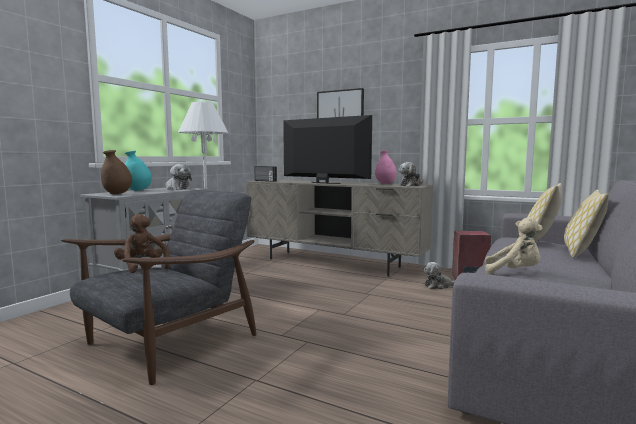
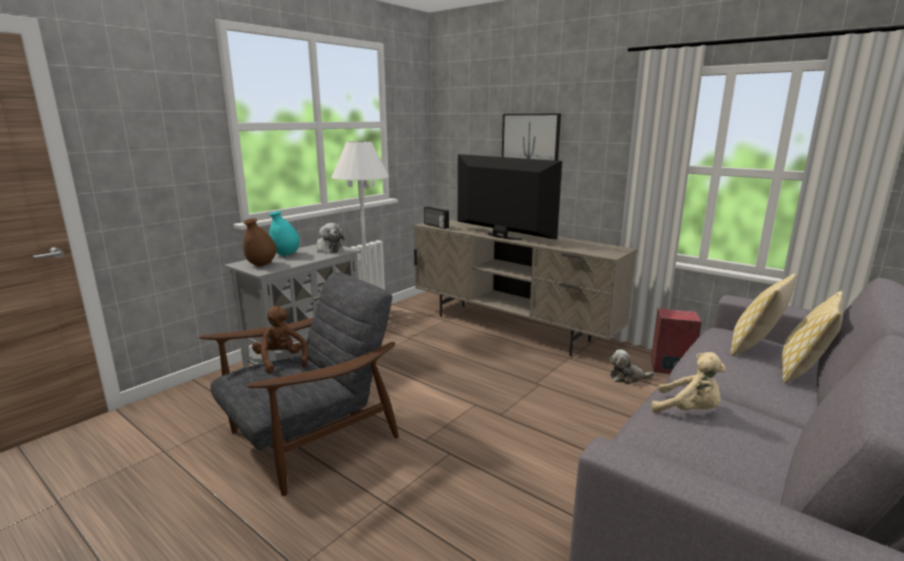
camera: 10 degrees right, 10 degrees up
(385, 184) = (576, 243): pink vase -> none
(411, 185) = (606, 251): plush toy -> none

